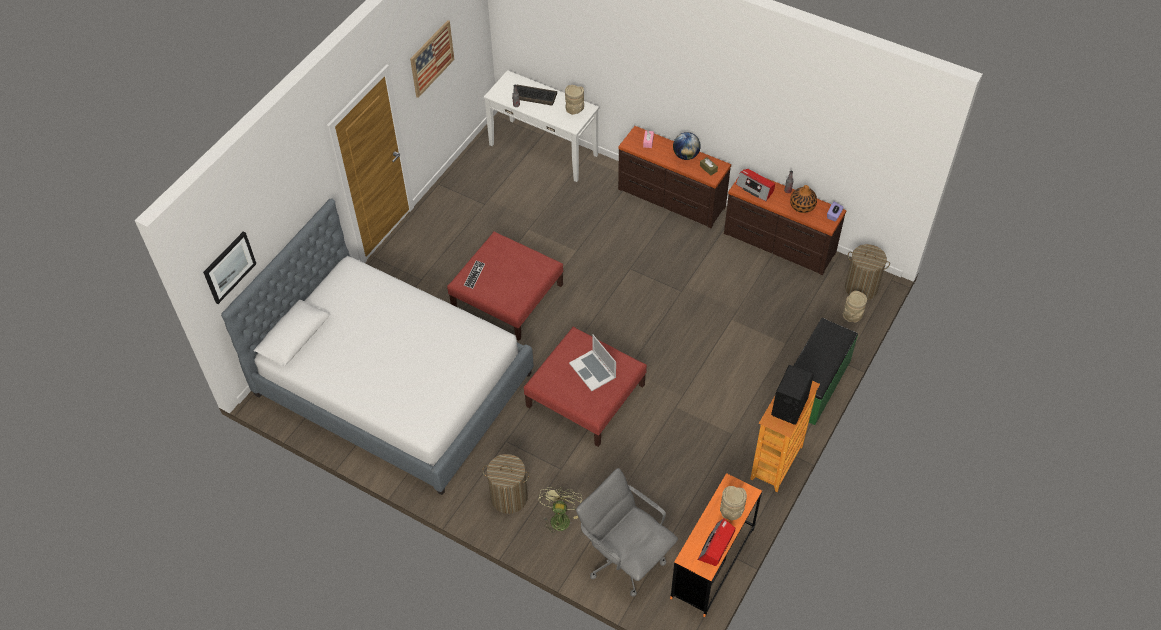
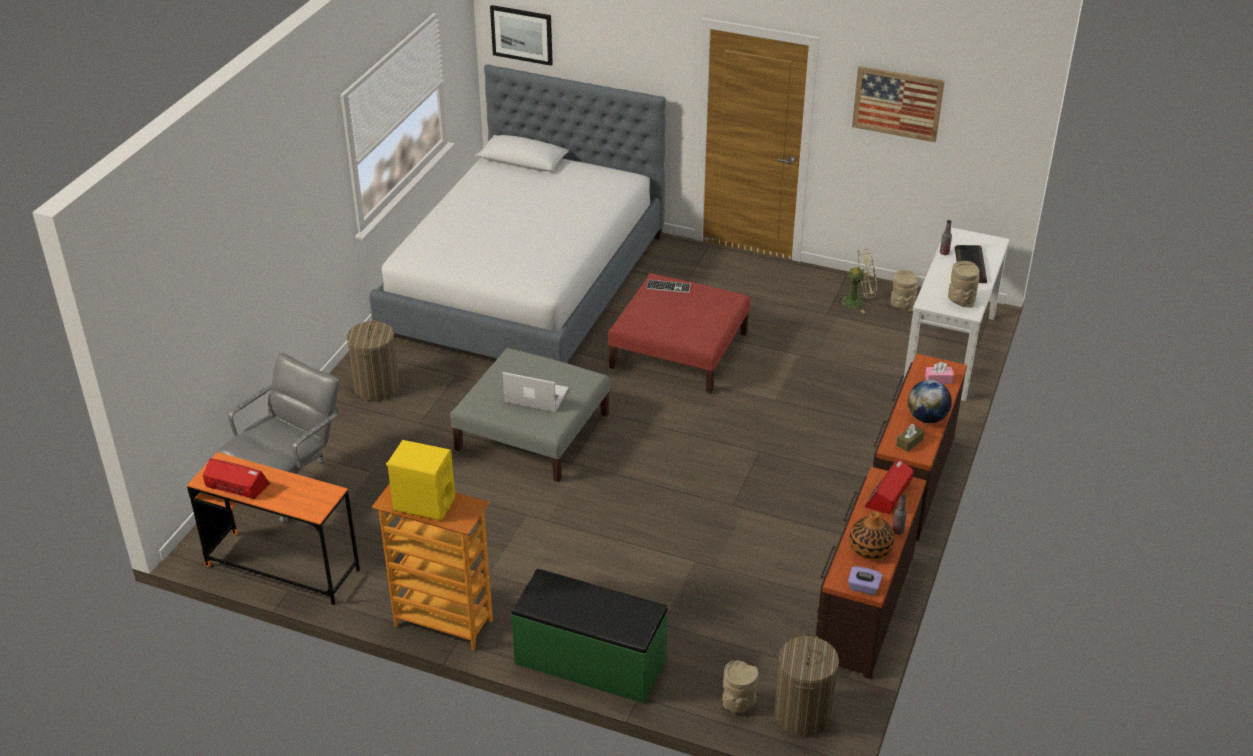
camera: 80 degrees right, 15 degrees down
(560, 517) = (350, 429): green fan -> green fan (857, 301)
(585, 396) = (532, 432): red ottoman -> grey ottoman
(593, 370) = (536, 396): laptop -> laptop turned 60 degrees clockwise
(731, 511) = (287, 496): beige vase -> beige vase (901, 306)
(789, 407) = (424, 504): black speaker -> yellow speaker

